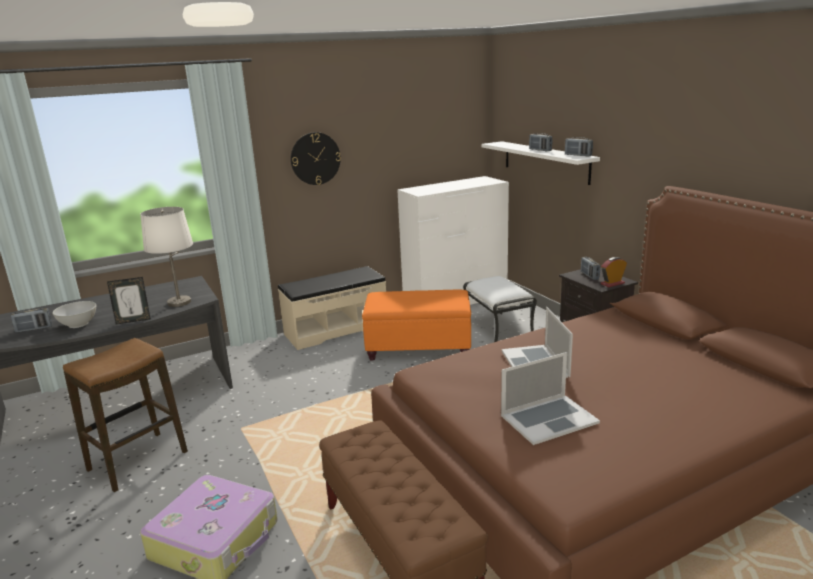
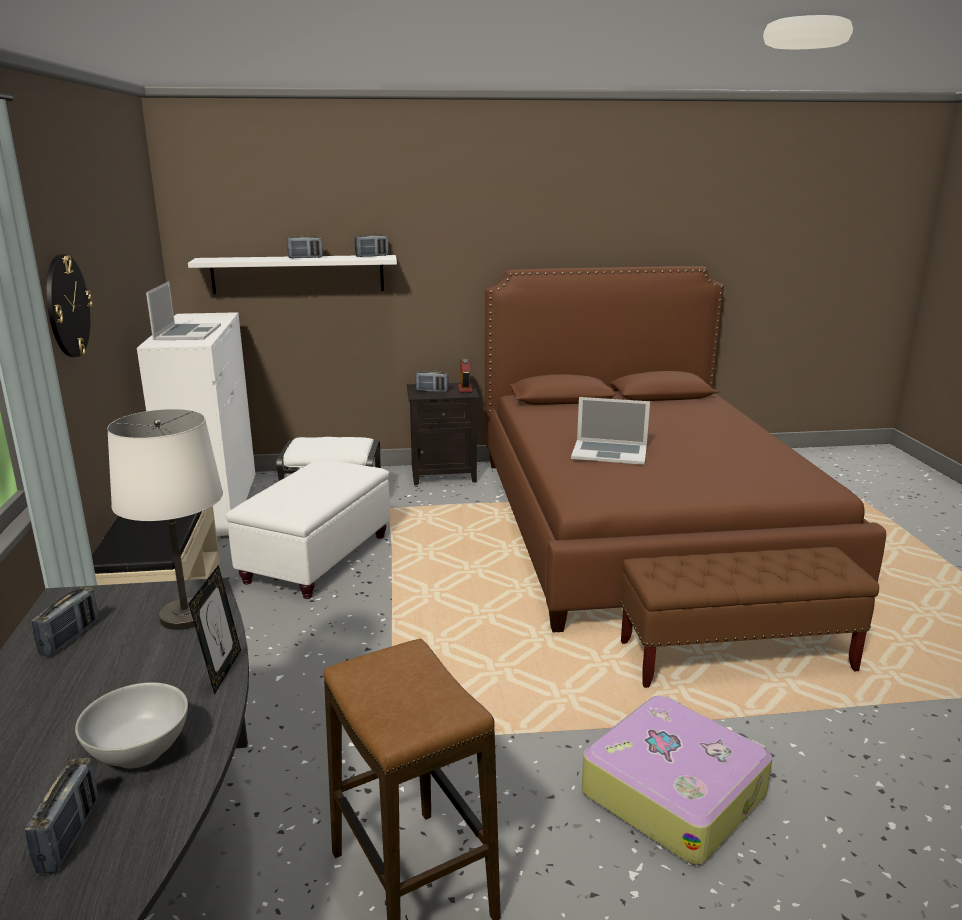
camera: 70 degrees left, 0 degrees up
(160, 291) = (70, 638): none -> radio
(419, 347) = (318, 557): orange ottoman -> white ottoman
(548, 419) = (713, 470): laptop -> laptop (187, 332)

